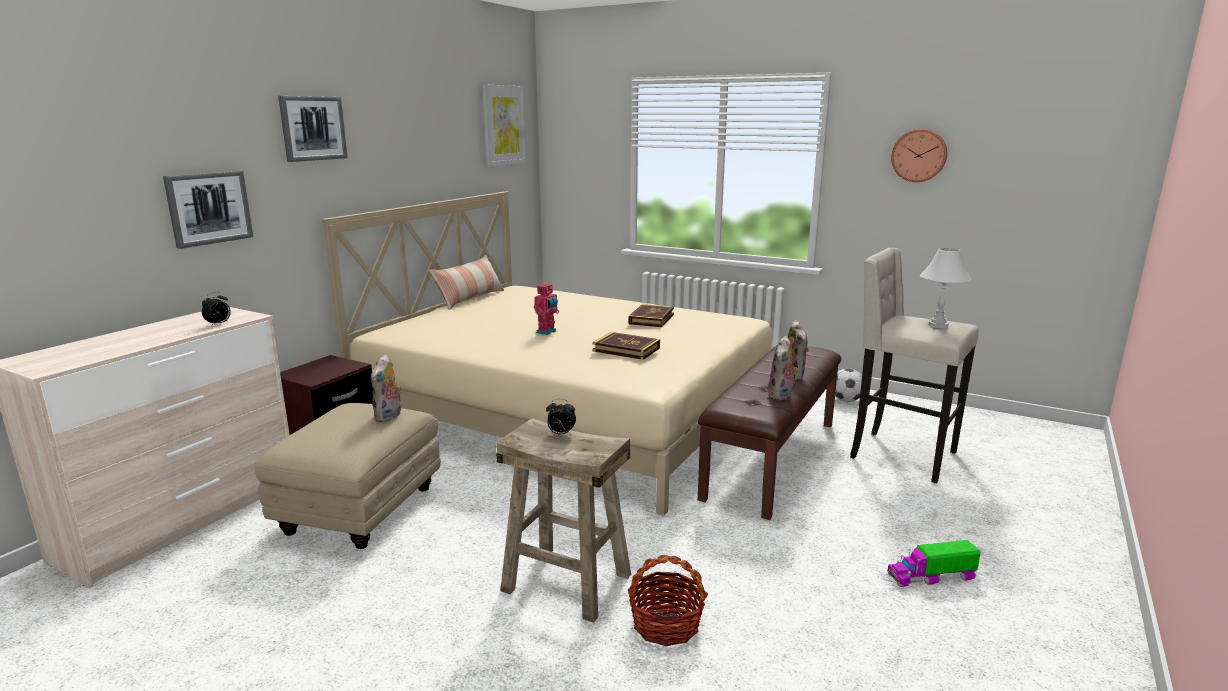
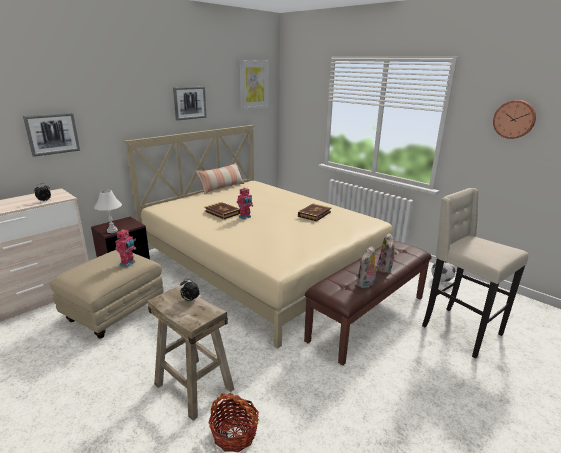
camera: 15 degrees right, 5 degrees up
(313, 128) = (120, 88): picture -> picture (189, 103)
(389, 417) = (128, 263): plush toy -> toy robot
(626, 349) = (280, 237): book -> book (222, 212)
(931, 576) = (434, 438): toy truck -> none
(938, 325) = (494, 249): white table lamp -> white table lamp (112, 231)

